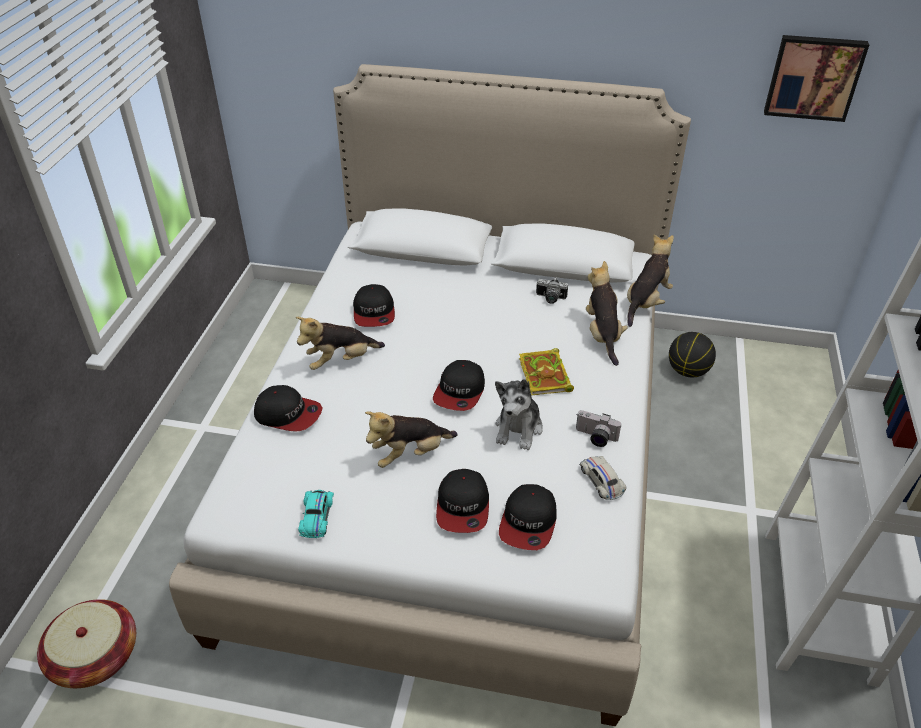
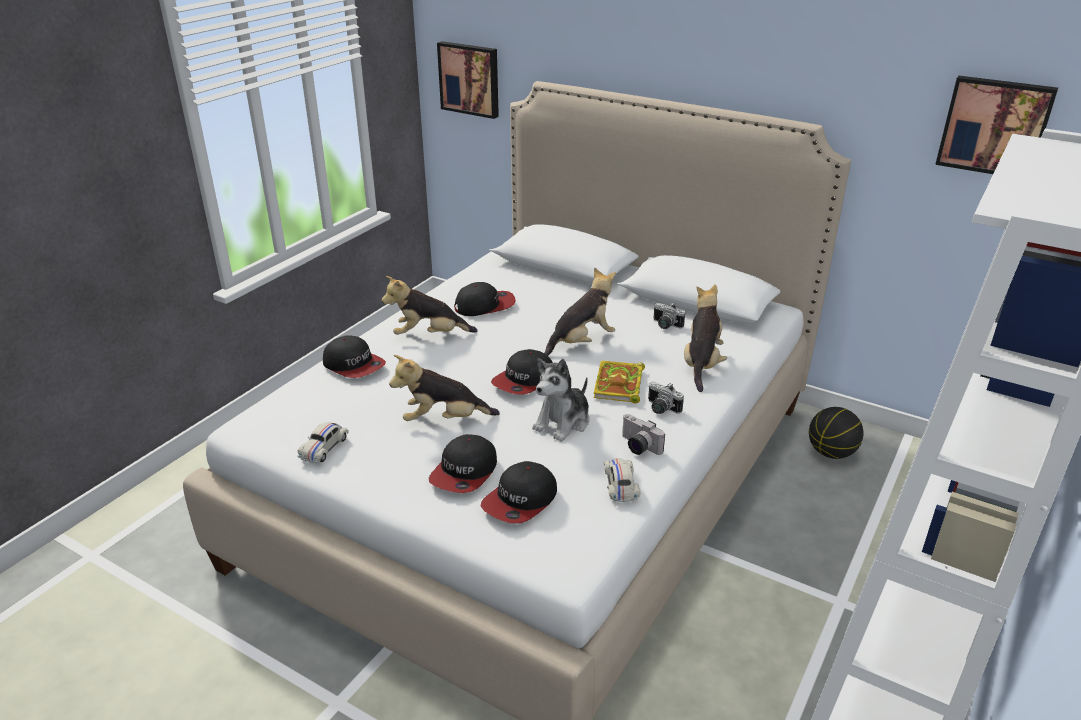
camera: 20 degrees right, 10 degrees down
(95, 657) = (126, 552): basket -> none
(276, 63) = (470, 79): none -> picture
(317, 517) = (324, 448): turquoise toy car -> white toy car
(374, 312) = (485, 305): cap -> cap turned 120 degrees counterclockwise
(593, 392) = (660, 409): none -> camera
(646, 302) = (767, 346): plush toy -> plush toy (581, 342)

